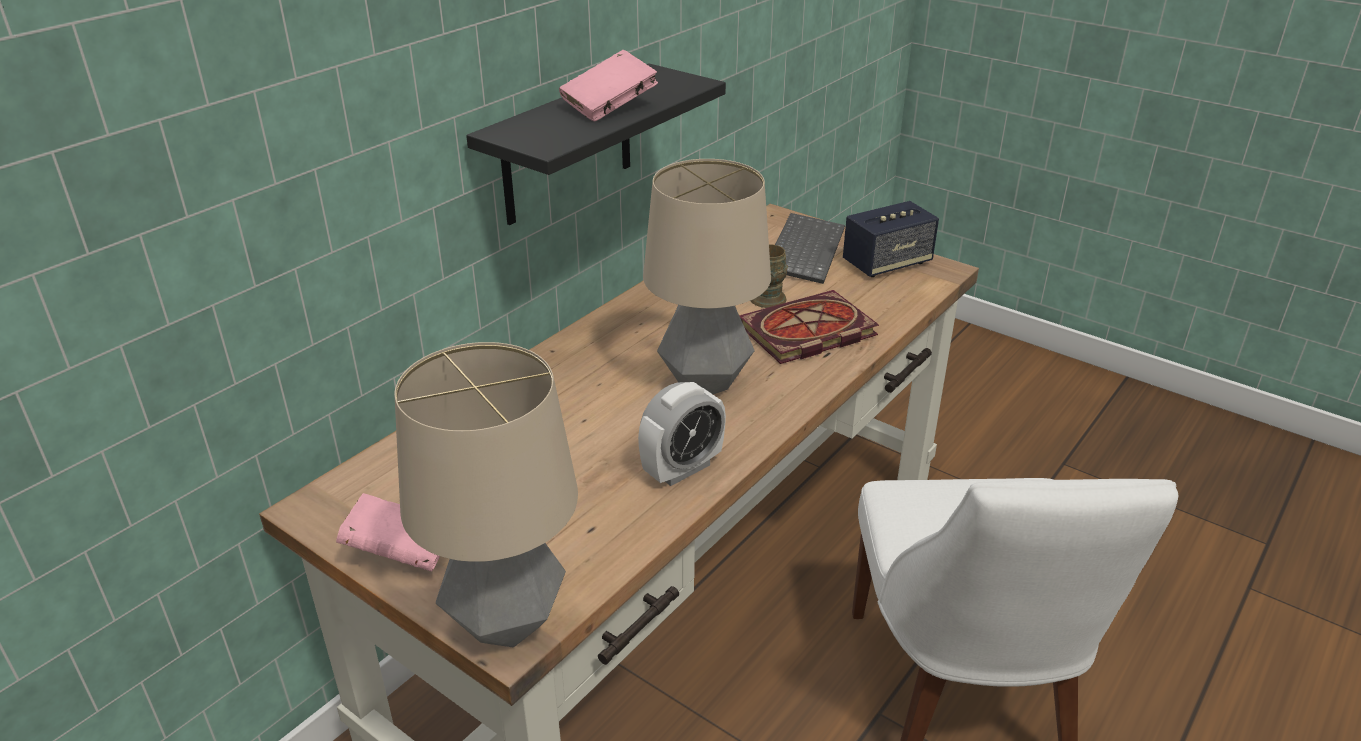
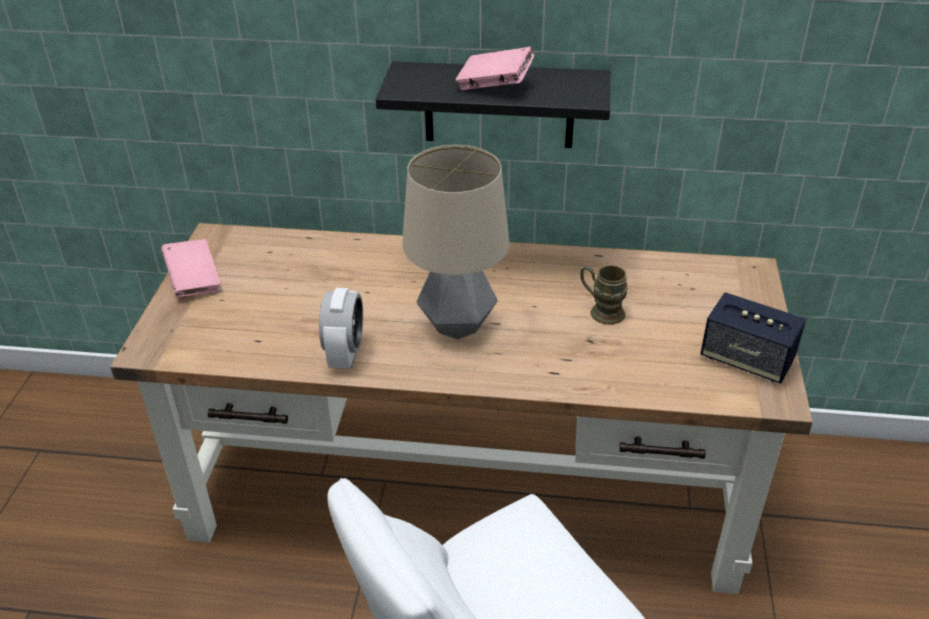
camera: 60 degrees right, 5 degrees up
(505, 622) = (158, 343): table lamp -> none
(682, 469) = (345, 354): alarm clock -> alarm clock turned 105 degrees counterclockwise
(803, 249) = (712, 304): keyboard -> none
(806, 333) = (575, 351): book -> none

